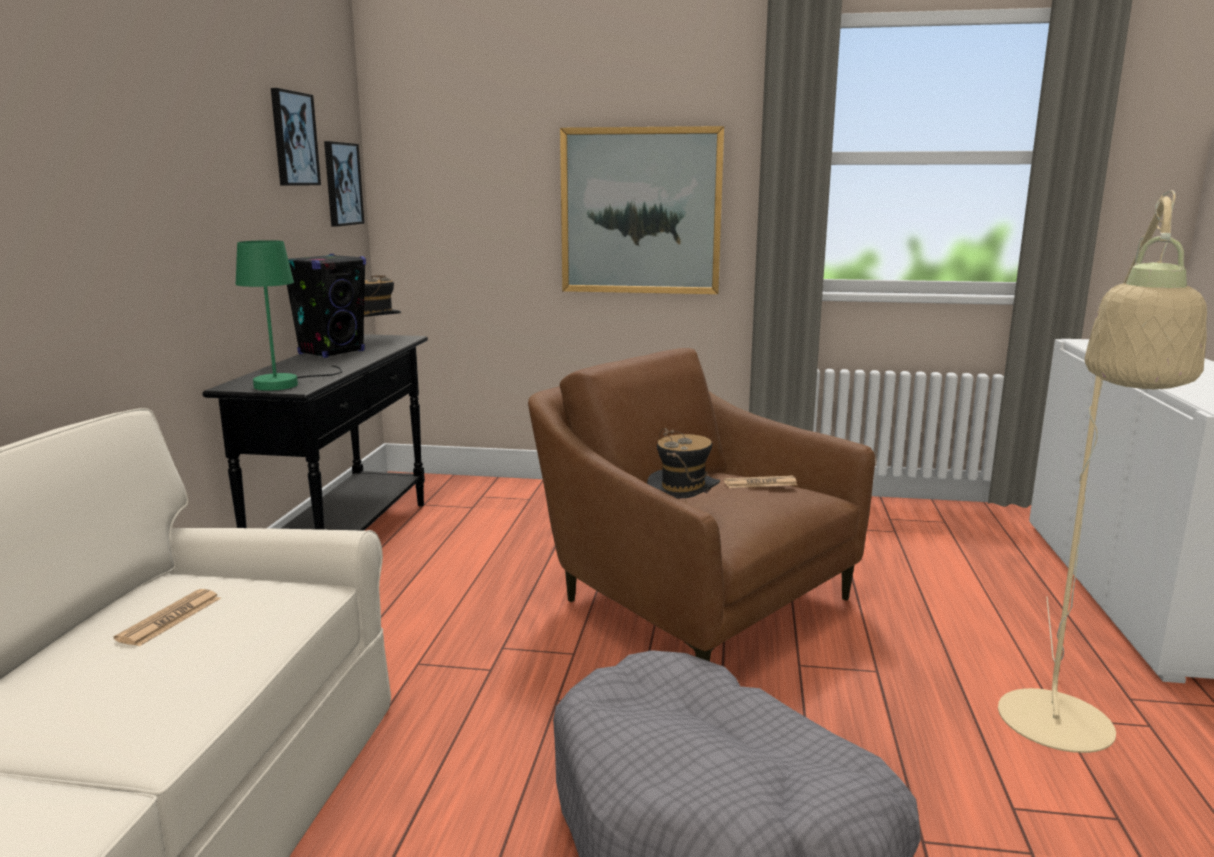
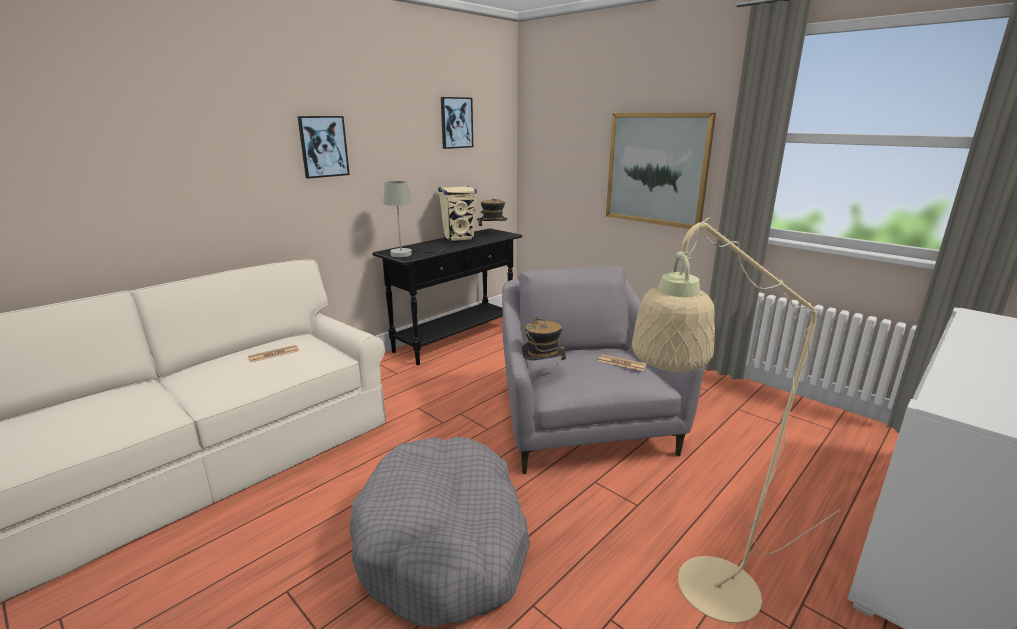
camera: 35 degrees right, 5 degrees up
(287, 383) = (408, 254): green table lamp -> grey table lamp
(332, 352) = (459, 238): black speaker -> beige speaker
(342, 184) = (494, 145): picture -> picture (323, 146)
(689, 601) = (580, 423): brown armchair -> grey armchair

